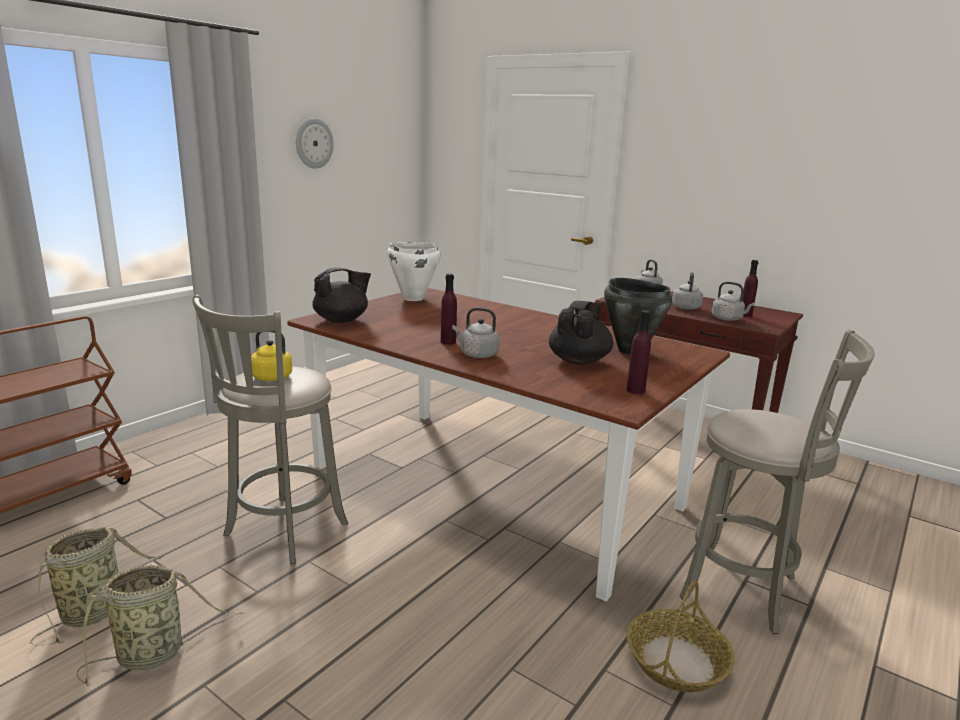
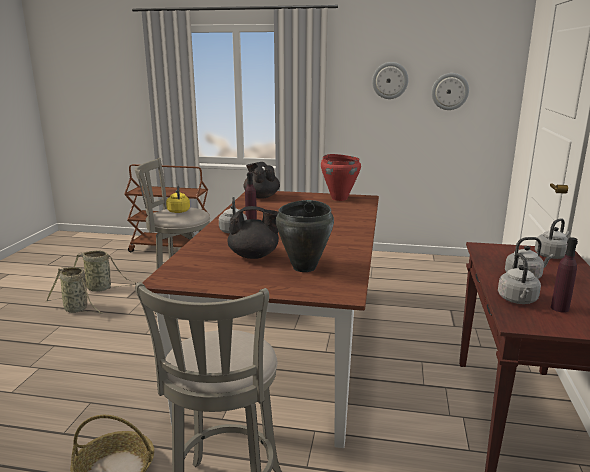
camera: 65 degrees right, 0 degrees up
(342, 320) = (261, 196): black teapot -> black teapot turned 150 degrees counterclockwise
(370, 156) = (450, 91): none -> wall clock
(412, 298) = (339, 198): white cooking pot -> red cooking pot
(635, 390) = (203, 278): purple bottle -> none

